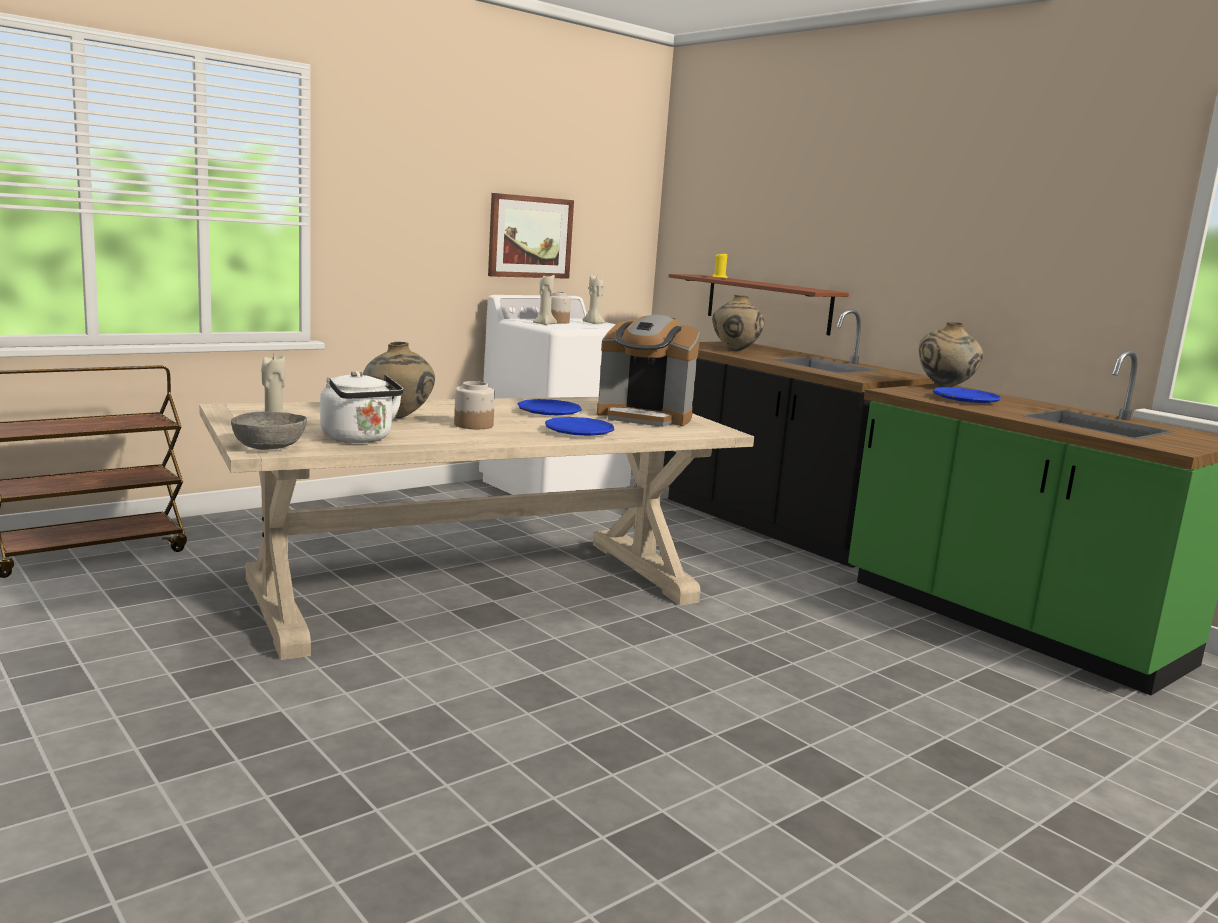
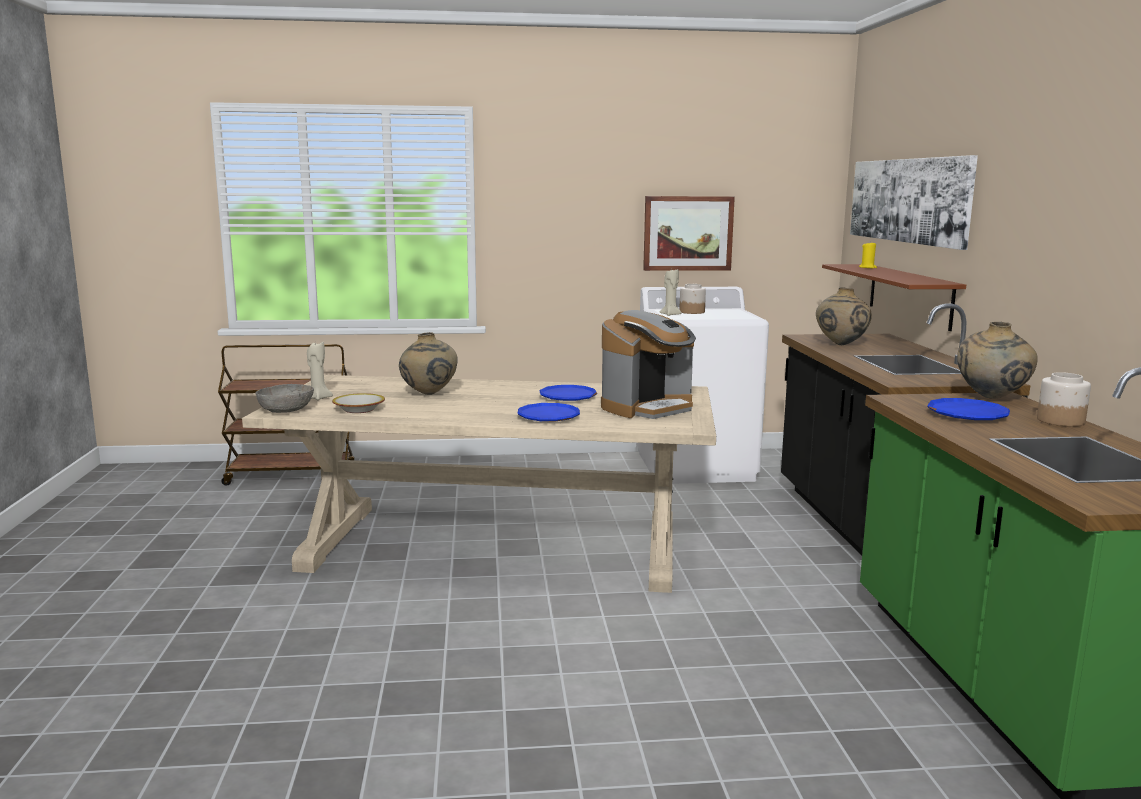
camera: 35 degrees right, 0 degrees up
(359, 439) = (358, 410): white kettle -> bowl
(473, 425) = (473, 404): jar -> jar (1060, 421)
(593, 323) = (728, 314): beige candle -> none
(645, 417) = (648, 408): coffee machine -> coffee machine turned 90 degrees counterclockwise
(761, 214) = (908, 200): none -> picture

